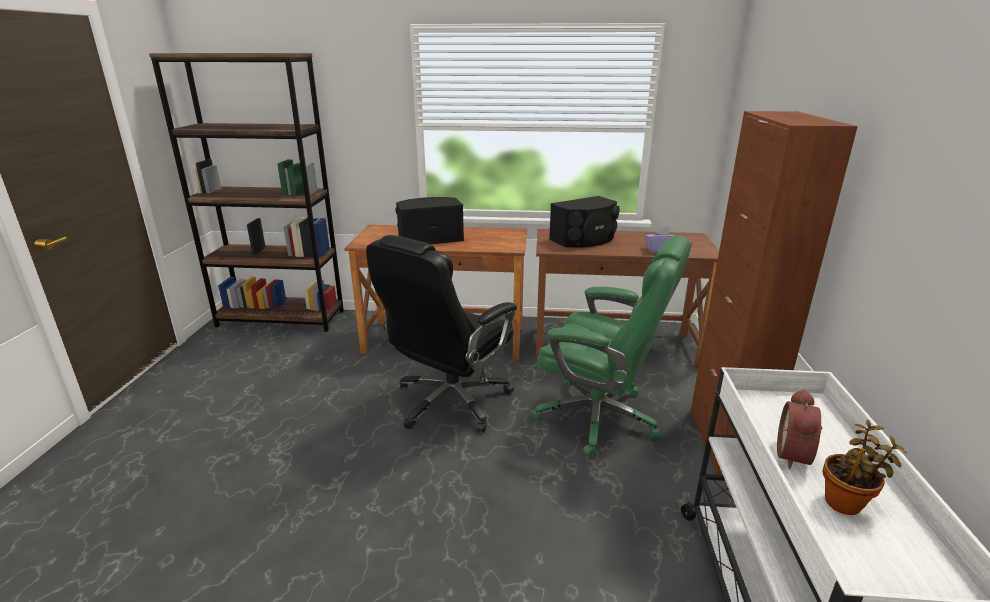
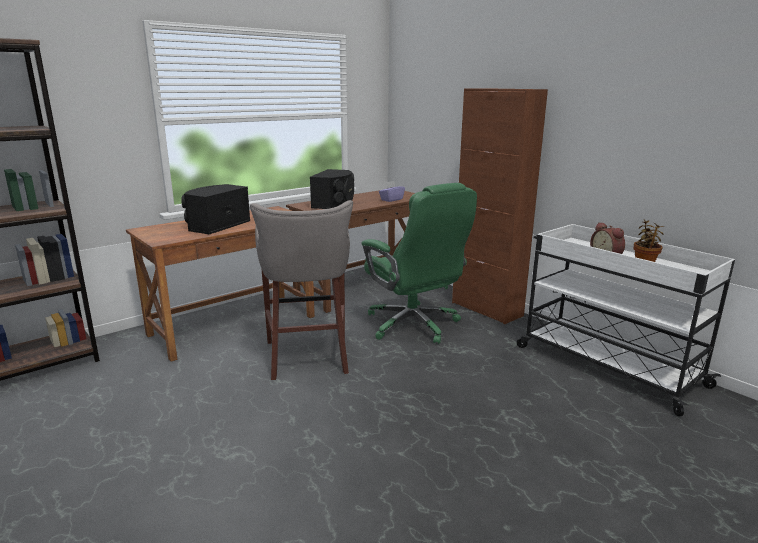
camera: 45 degrees left, 5 degrees down
(450, 402) = (308, 358): black office chair -> grey stool
(599, 417) = (413, 325): green office chair -> green office chair turned 75 degrees clockwise

